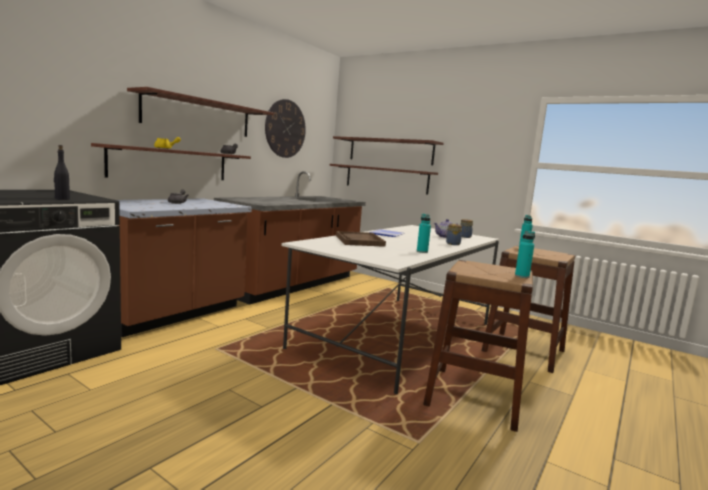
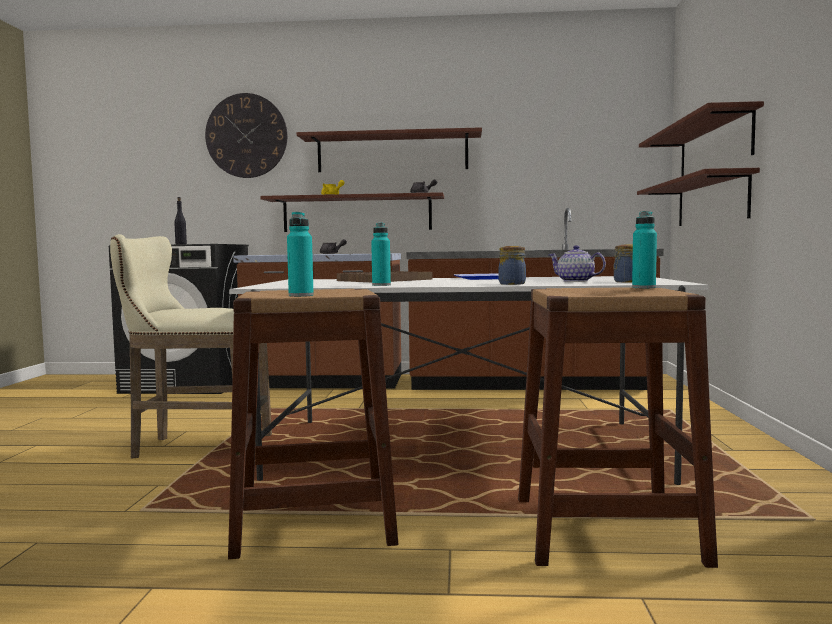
camera: 60 degrees right, 5 degrees down
(285, 128) = (544, 148): wall clock -> wall clock (246, 136)
(286, 396) = (195, 447): none -> beige stool

